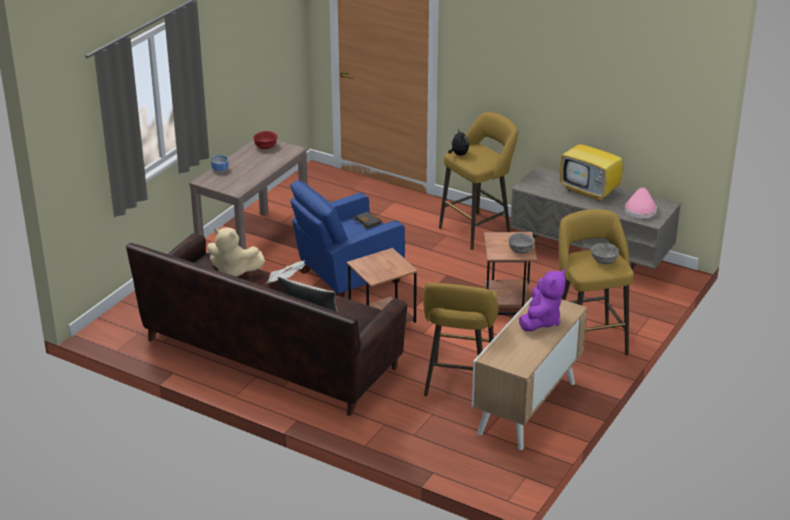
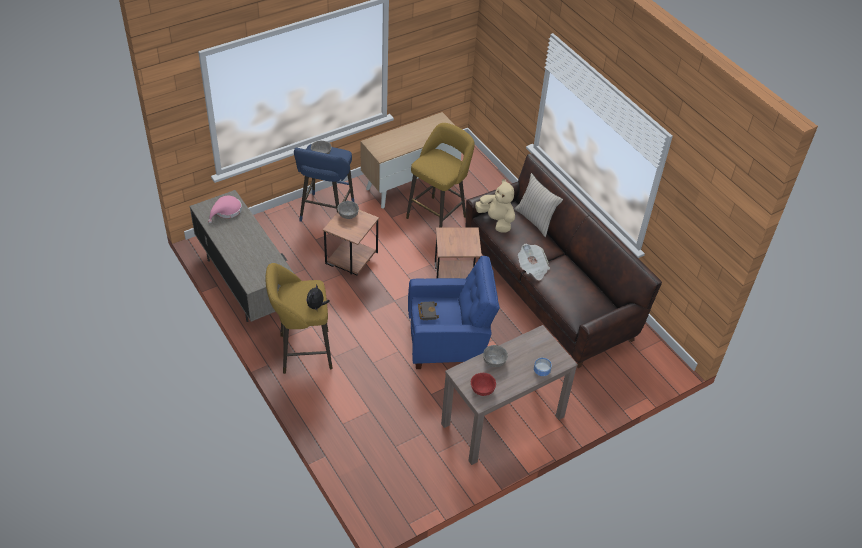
camera: 155 degrees left, 15 degrees up
(234, 271) = (567, 292): beige plush toy -> beige plush toy (496, 220)
(268, 163) = (494, 361): none -> grey bowl
(541, 321) = (399, 142): purple plush toy -> none
(588, 340) = (325, 214): yellow stool -> blue stool
(590, 192) = (240, 244): television -> none

